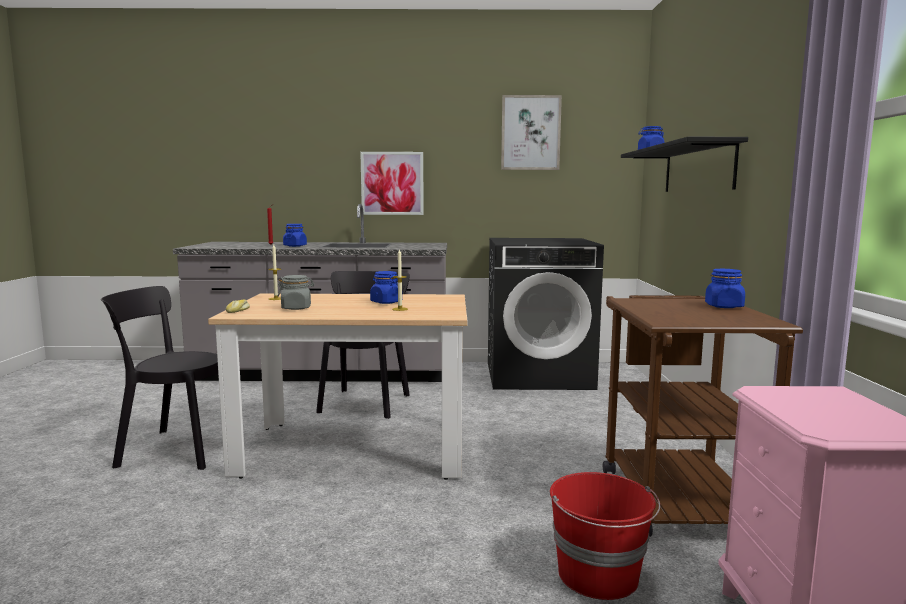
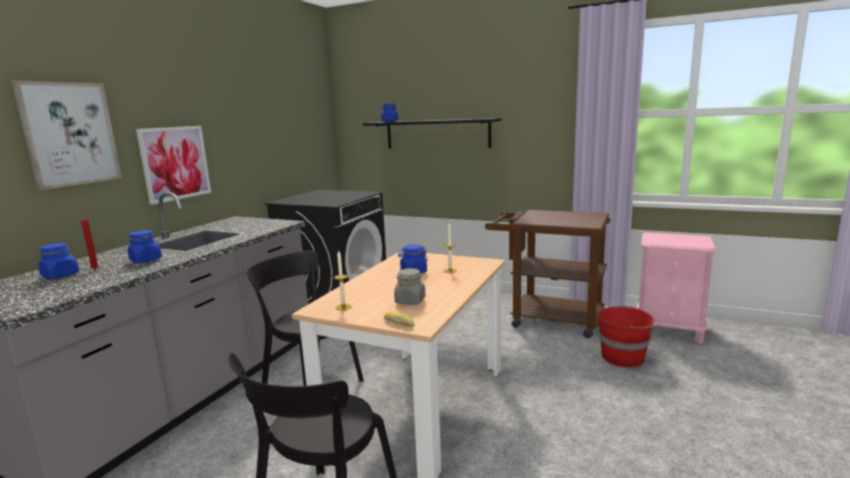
camera: 65 degrees left, 5 degrees up
(530, 133) = (275, 104): picture -> picture (70, 134)
(724, 306) = (554, 213): blue jar -> blue jar (61, 275)

